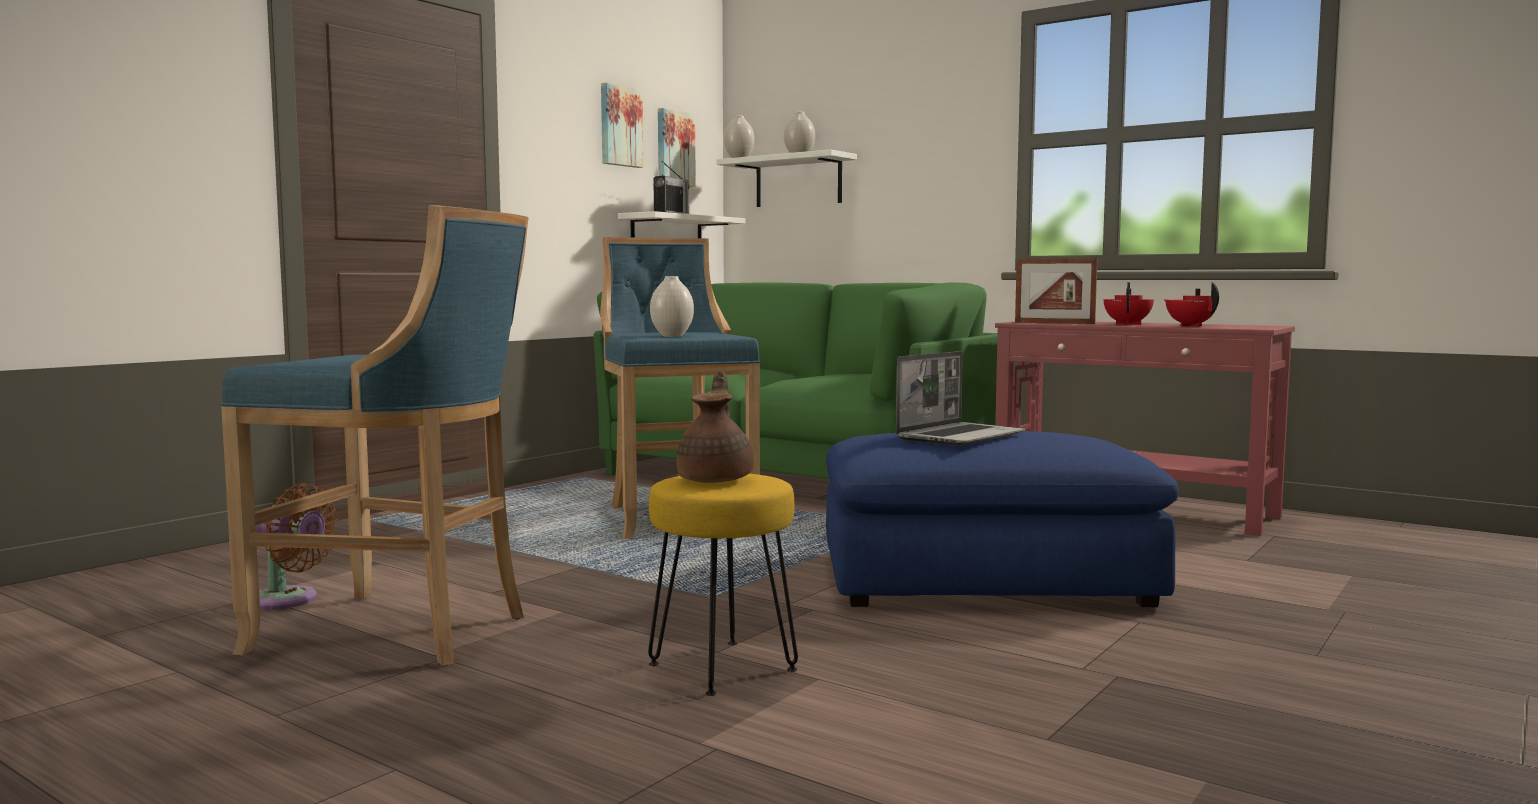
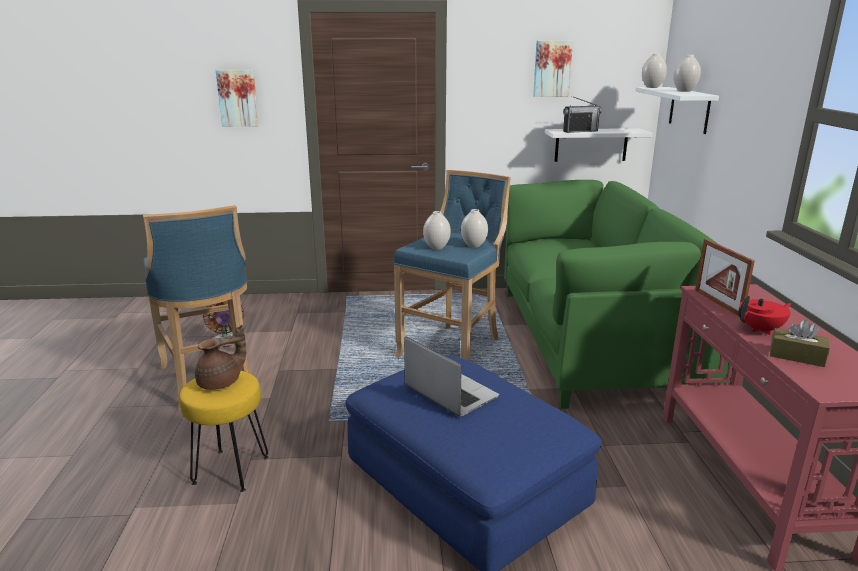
camera: 50 degrees right, 15 degrees up
(674, 148) = (606, 78): picture -> picture (238, 98)
(705, 333) = (474, 246): none -> white vase
(960, 436) = (449, 392): laptop -> laptop turned 135 degrees counterclockwise
(1190, 326) = (796, 356): red teapot -> brown tissue box

